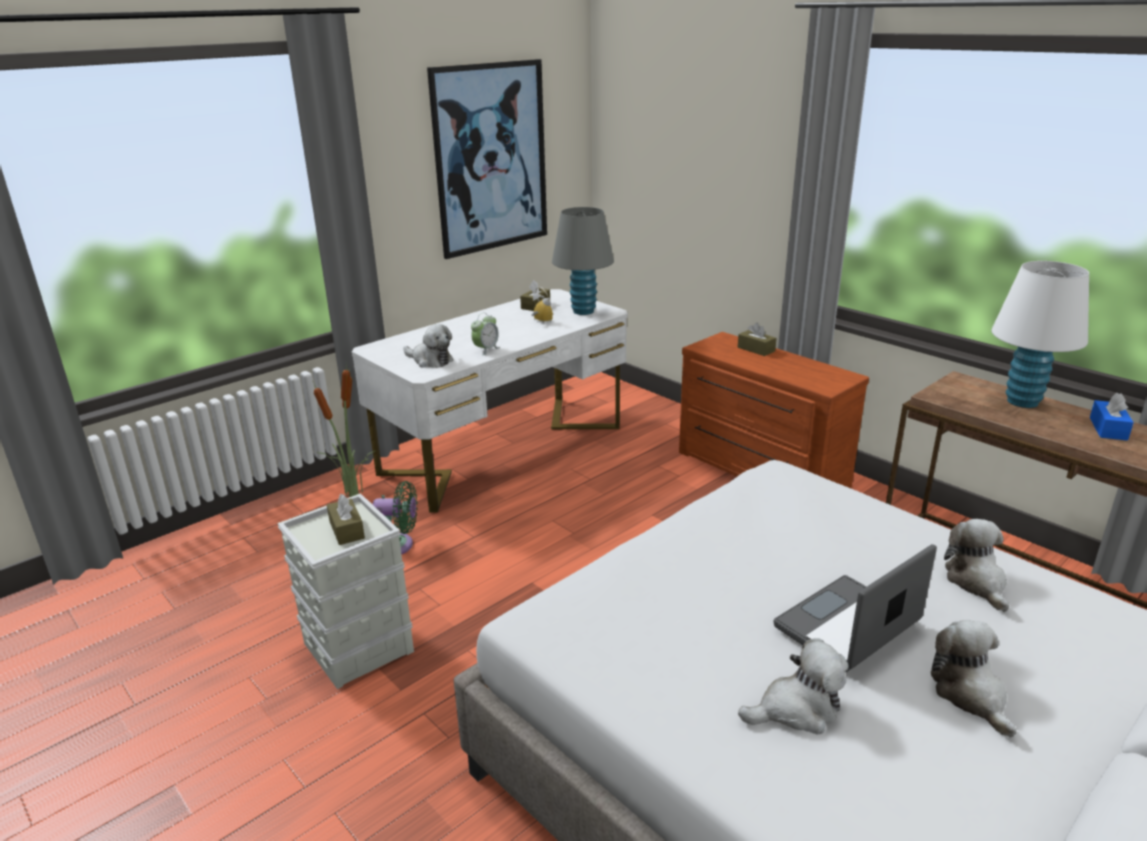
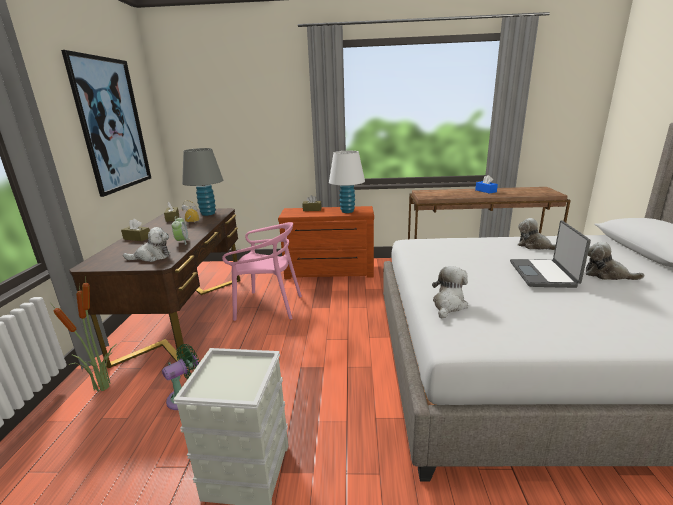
camera: 45 degrees left, 5 degrees down
(346, 530) = (236, 373): brown tissue box -> brown tissue box (137, 238)
(504, 450) = (186, 315): white desk -> brown desk
(603, 484) = (268, 306): none -> pink chair
(796, 709) = (594, 307): plush toy -> plush toy (448, 305)
(1022, 401) = (450, 191): white table lamp -> white table lamp (347, 211)

